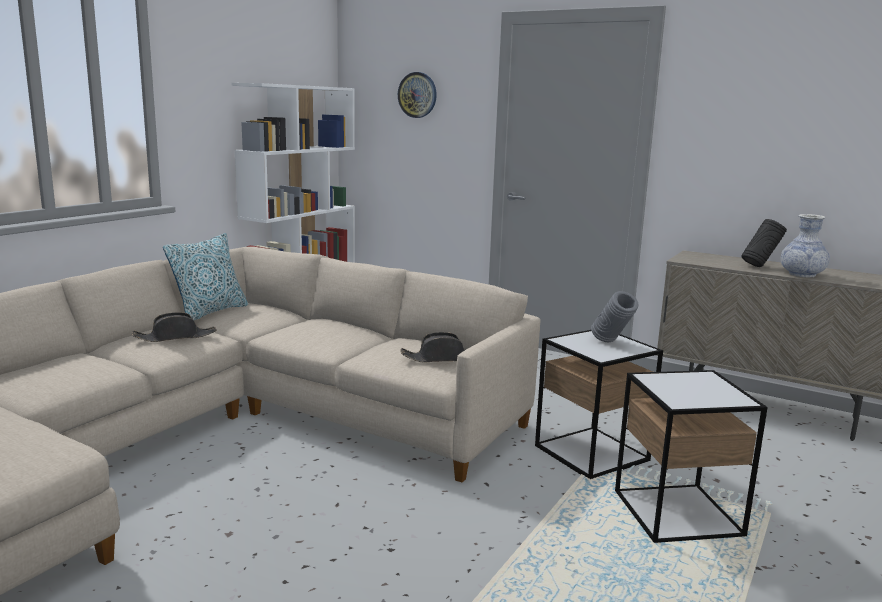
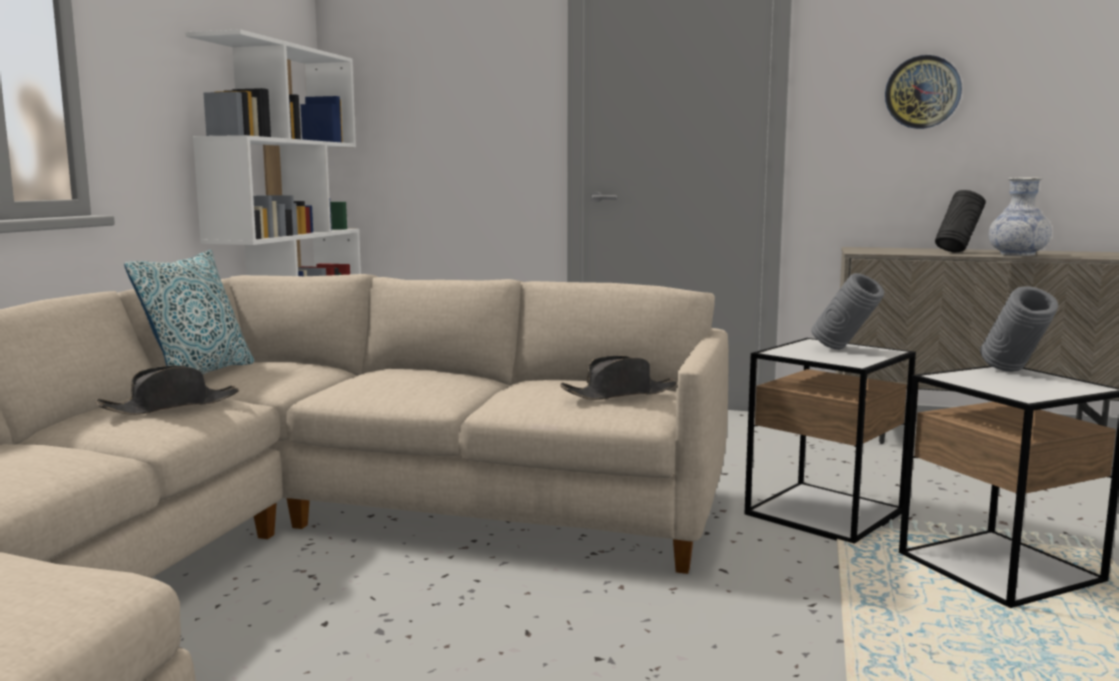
camera: 15 degrees left, 5 degrees down
(417, 95) = (446, 67): wall clock -> wall clock (922, 92)
(703, 380) = (1013, 373): none -> grey vase

